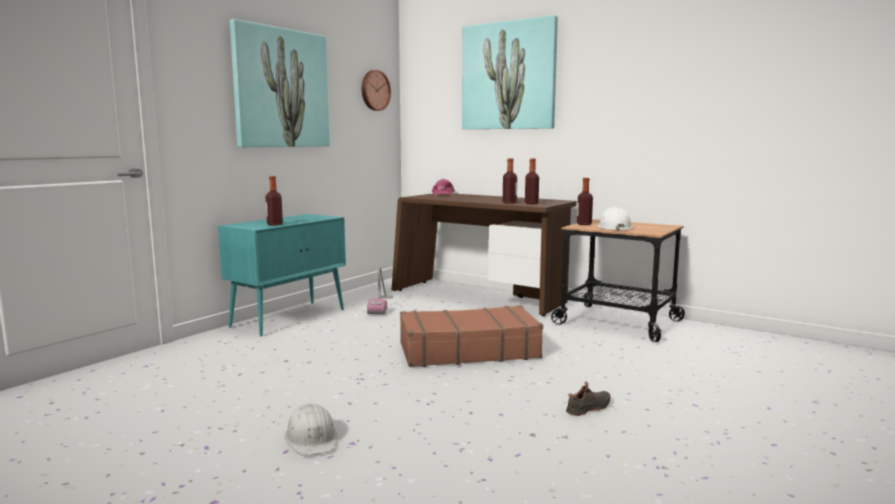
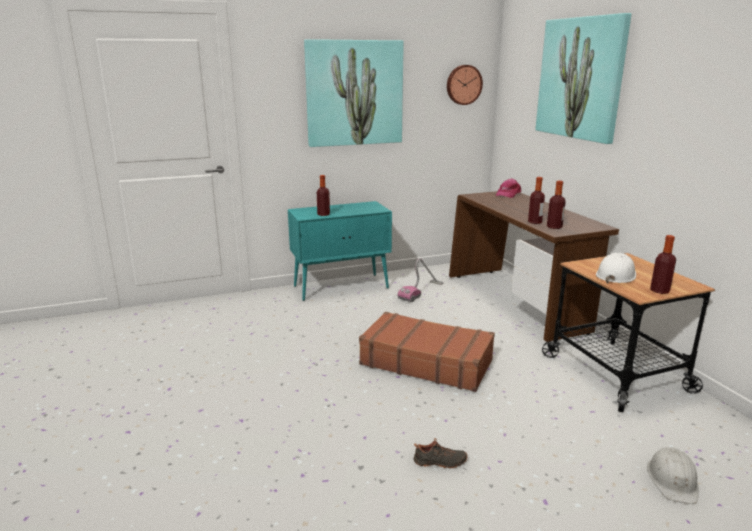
camera: 35 degrees right, 10 degrees up
(312, 438) = (225, 406): white hard hat -> white hard hat (673, 480)
(584, 224) = (596, 262): bottle -> bottle (659, 291)

